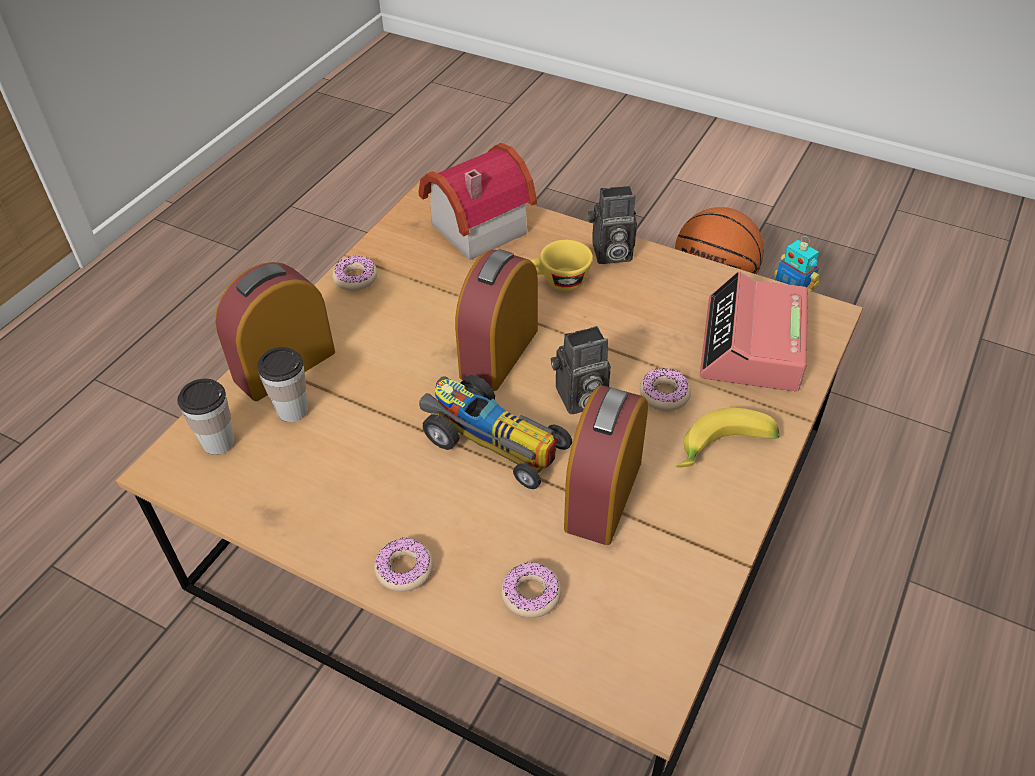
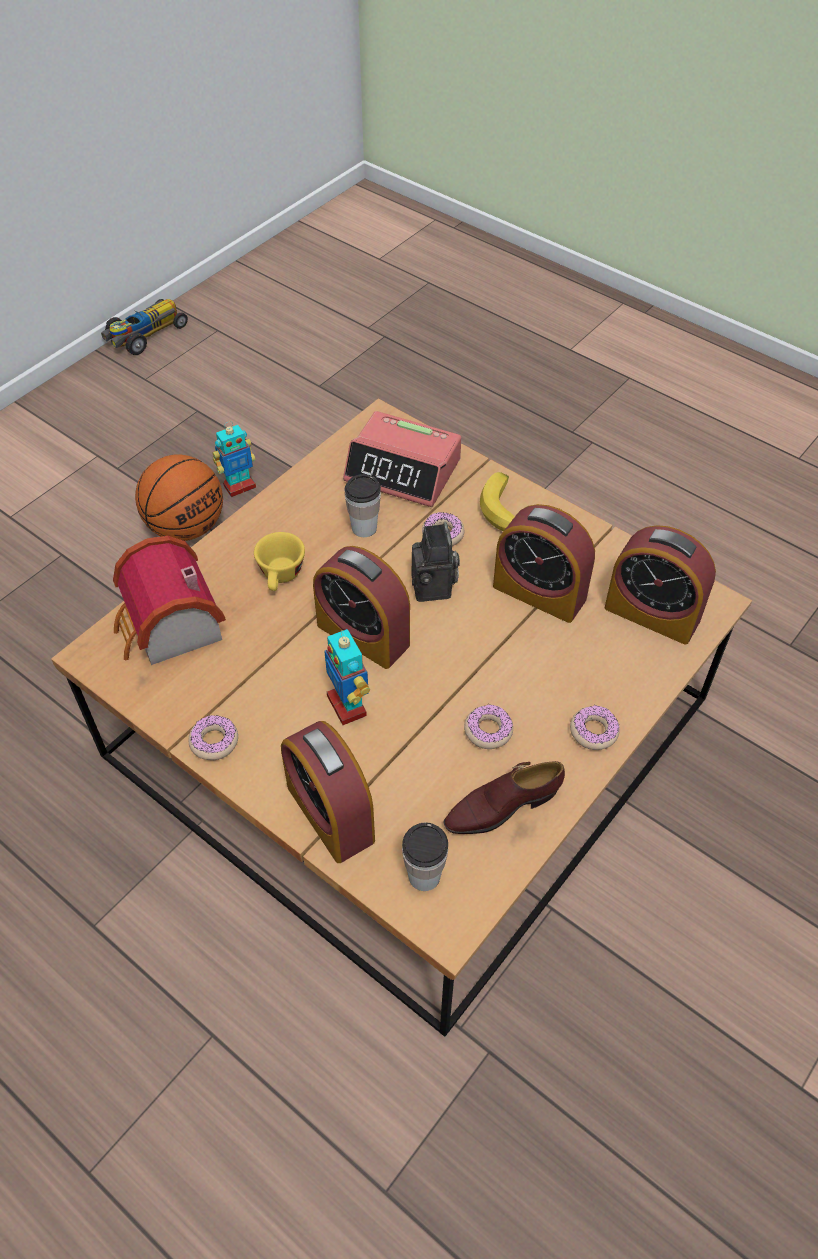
camera: 80 degrees left, 5 degrees up
(292, 410) = (396, 808): cup -> cup (364, 528)
(298, 493) = (501, 806): none -> brown shoe
(408, 356) = (348, 705): none -> toy robot
(491, 439) = (467, 655): toy car -> toy car (144, 335)
(531, 594) = (625, 652): donut -> donut (488, 730)
(604, 621) = (652, 613): none -> alarm clock
(610, 254) = (255, 533): camera -> none

